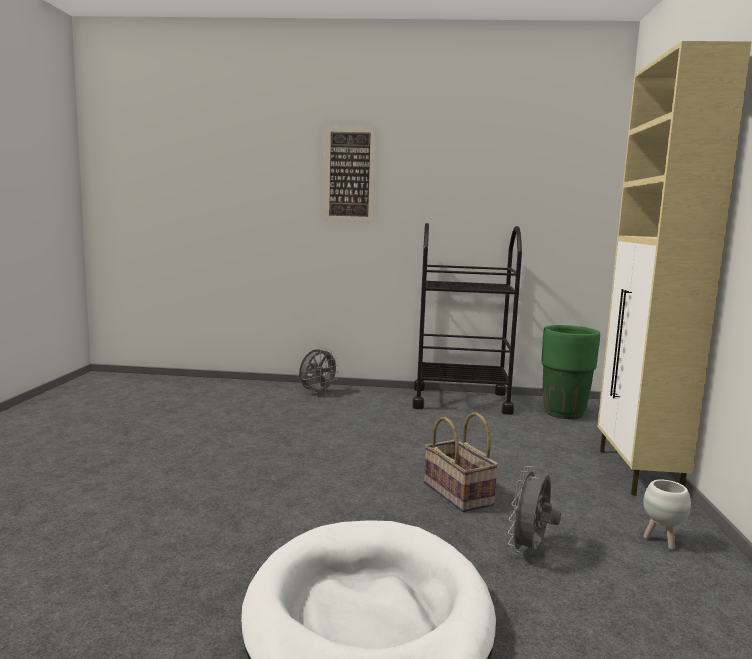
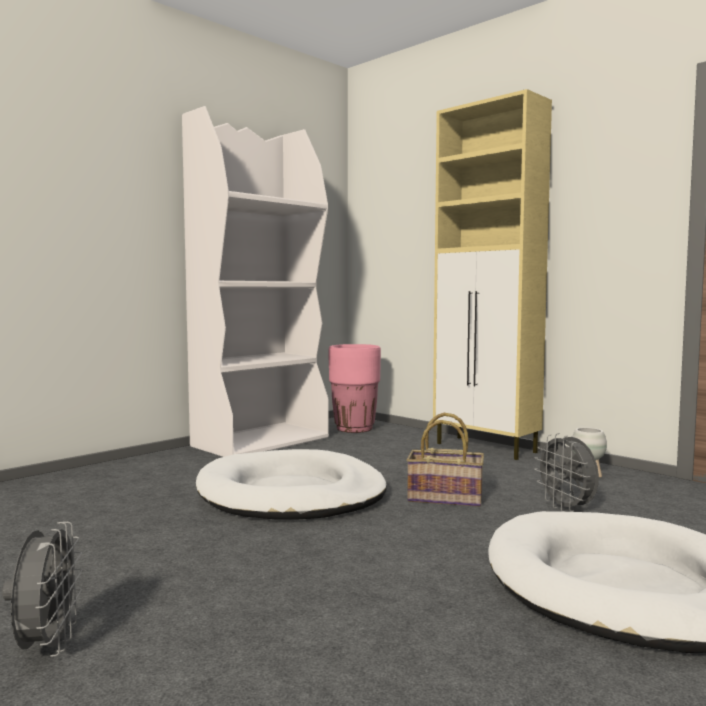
camera: 50 degrees left, 5 degrees down
(317, 393) = (104, 474): grey fan -> grey fan (47, 647)
(349, 174) = (102, 180): picture -> none
(371, 444) = (291, 494): none -> white dog bed
(460, 401) = (261, 441): black cart -> white bookcase
(564, 413) = (354, 429): green planter -> pink planter

